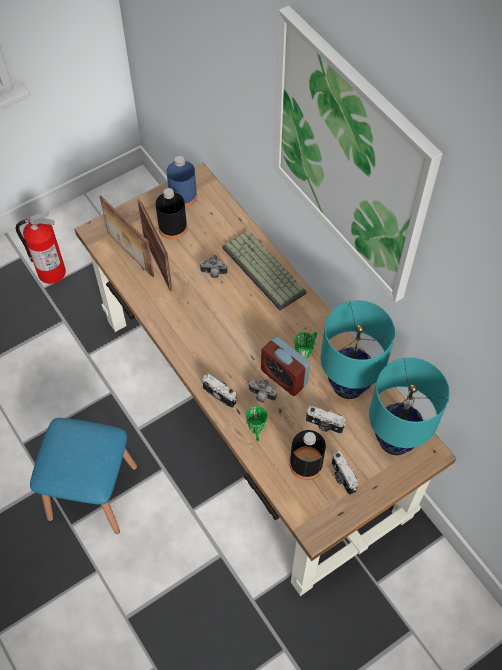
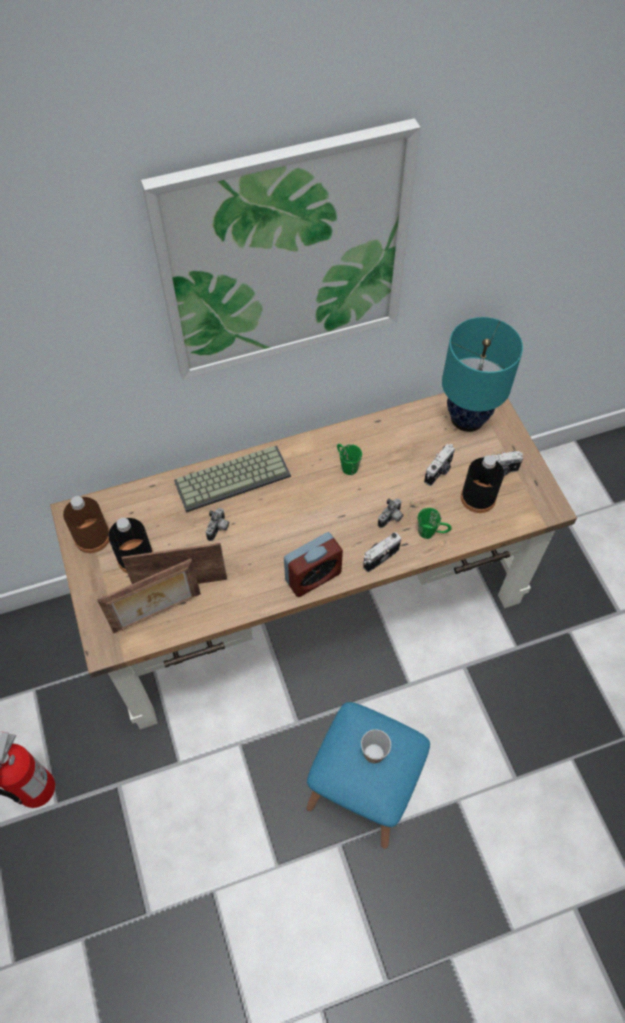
camera: 75 degrees left, 0 degrees up
(80, 456) = (374, 753): none -> cup
(183, 196) = (92, 537): blue bottle -> brown bottle
(284, 377) = (374, 492): alarm clock -> alarm clock (313, 577)
(348, 384) = (398, 439): turquoise table lamp -> none

